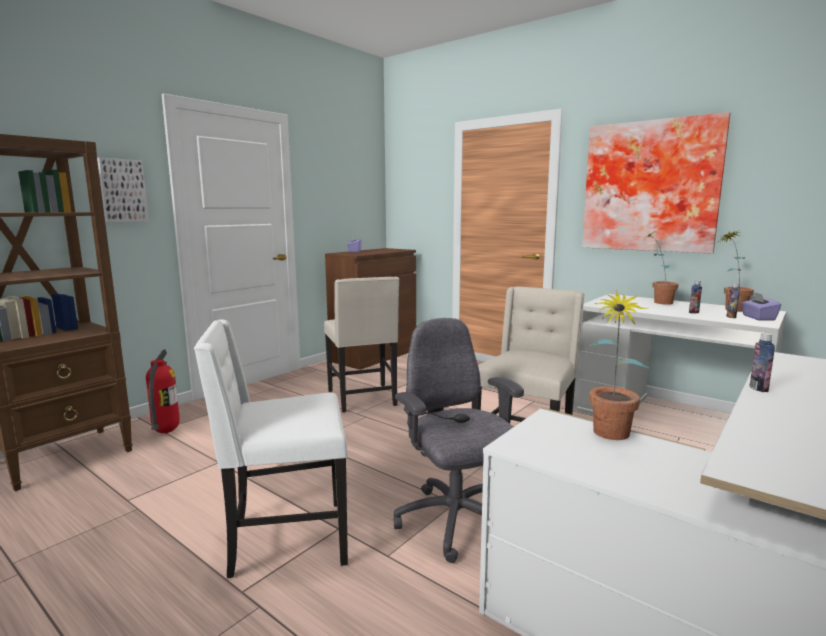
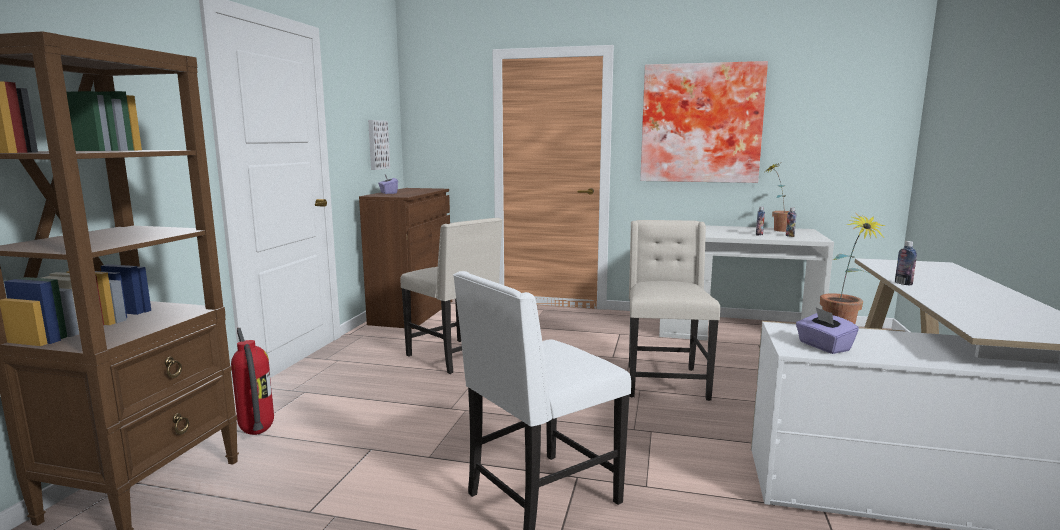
camera: 25 degrees left, 0 degrees up
(122, 190) = (164, 120): picture -> picture (377, 145)
(455, 522) = (669, 446): grey office chair -> none
(657, 302) = (717, 228): potted plant -> none
(758, 318) = (807, 235): purple tissue box -> purple tissue box (823, 346)

